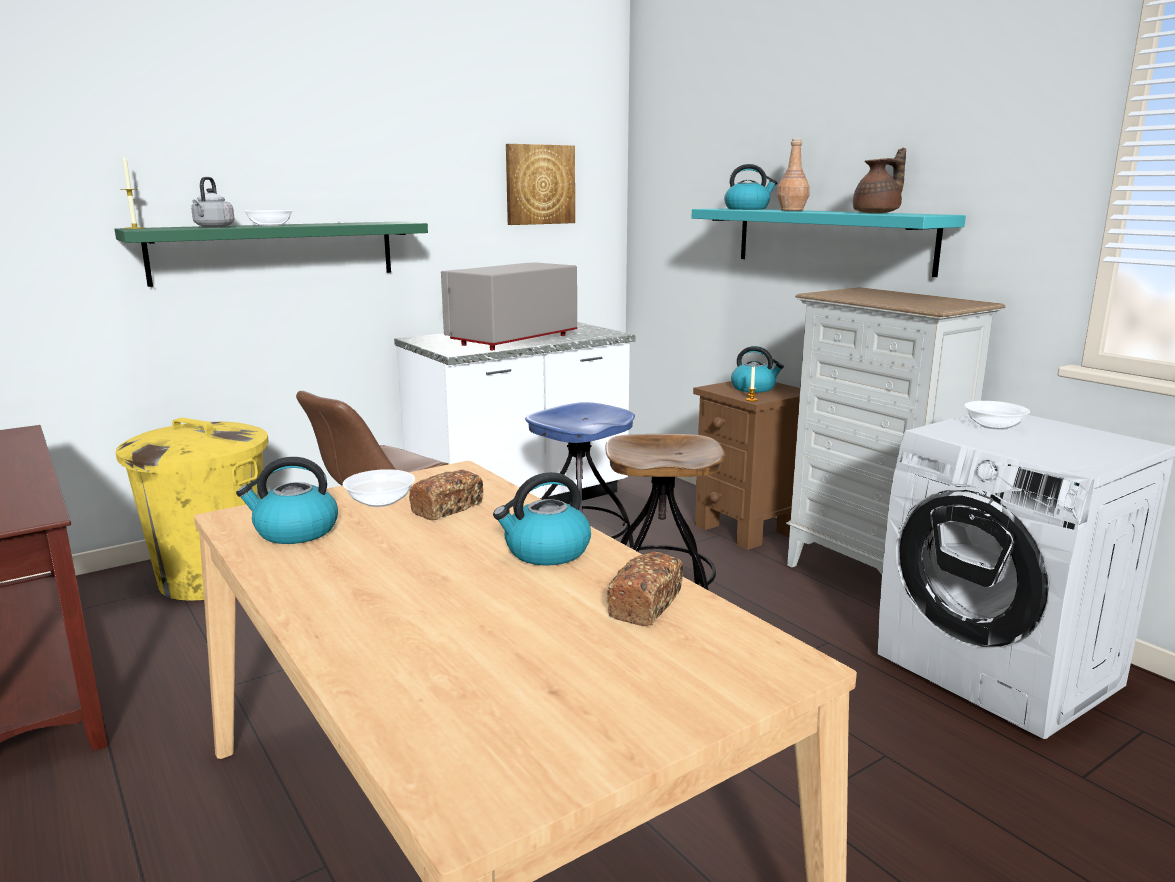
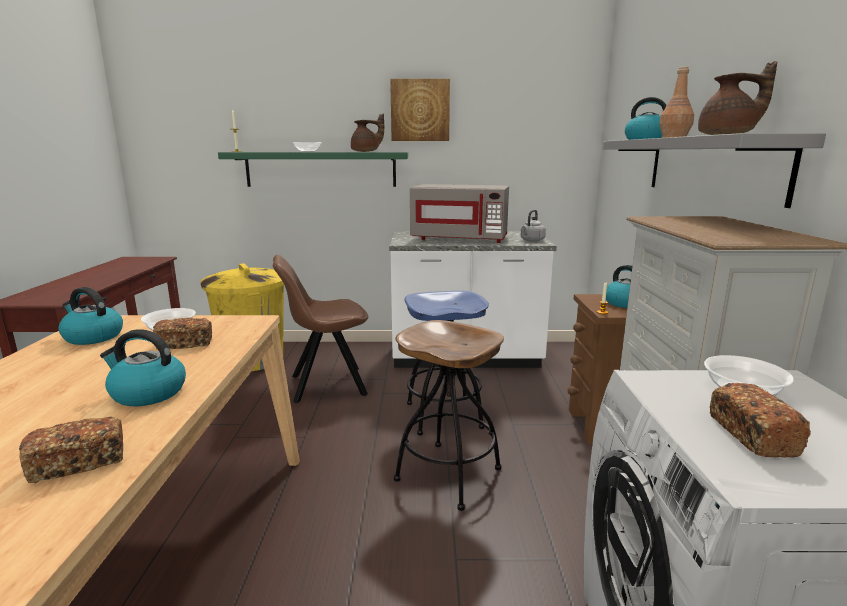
camera: 35 degrees right, 0 degrees up
(213, 227) = (274, 151): grey kettle -> grey kettle (531, 240)
(358, 223) = (366, 151): none -> brown teapot
(513, 339) = (460, 239): grey microwave -> grey microwave turned 150 degrees counterclockwise
(539, 184) = (518, 126): picture -> picture (420, 110)
(831, 239) = (710, 167): turquoise shelf -> grey shelf
(1039, 447) = (751, 435): none -> bread

